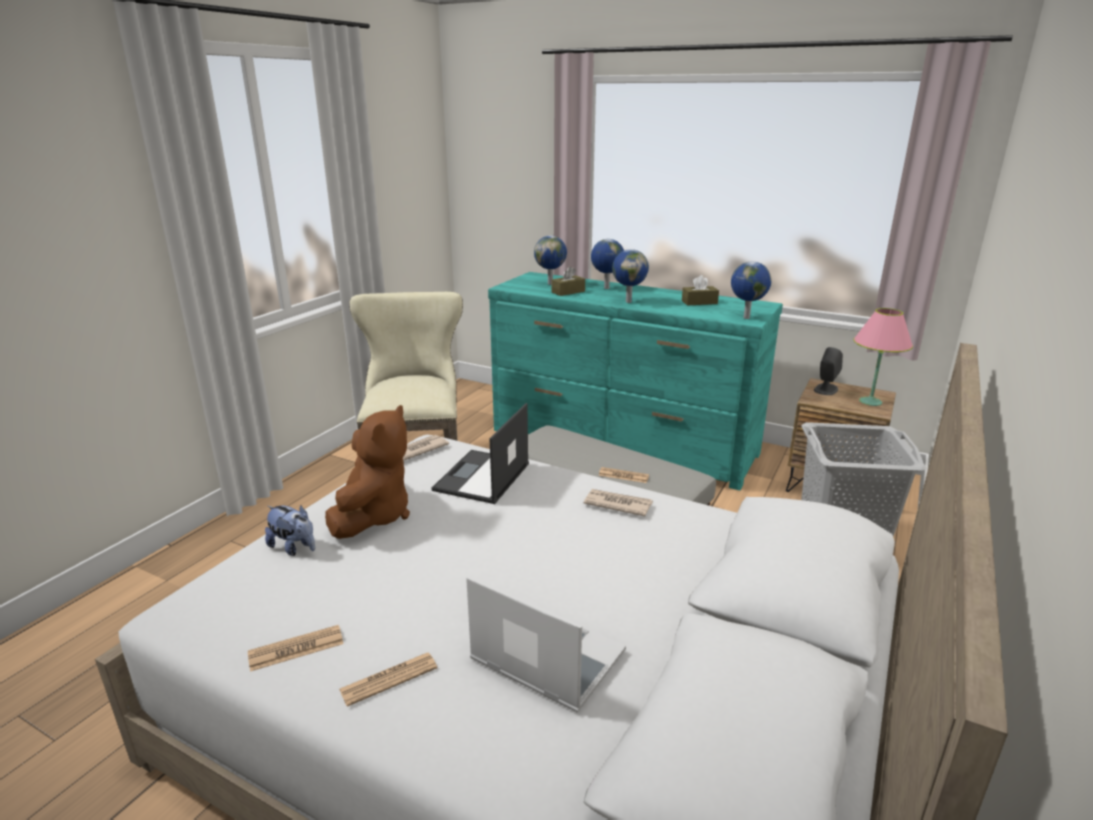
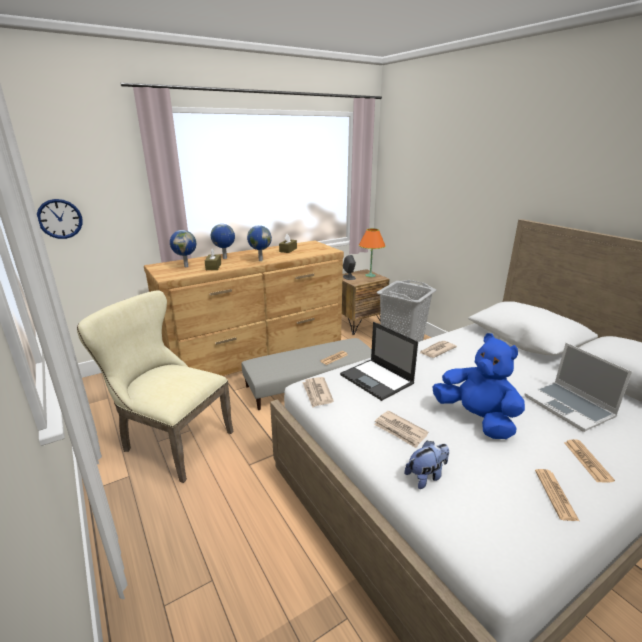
camera: 60 degrees left, 0 degrees up
(373, 515) = (400, 431): brown plush toy -> newspaper
(439, 566) = (476, 419): none -> blue plush toy
(477, 201) = (60, 219): none -> wall clock
(545, 657) = (570, 407): laptop -> laptop turned 90 degrees counterclockwise
(622, 442) = (257, 355): turquoise dresser -> brown dresser
(745, 318) = (326, 250): globe -> none
(870, 402) = (370, 275): pink table lamp -> orange table lamp

